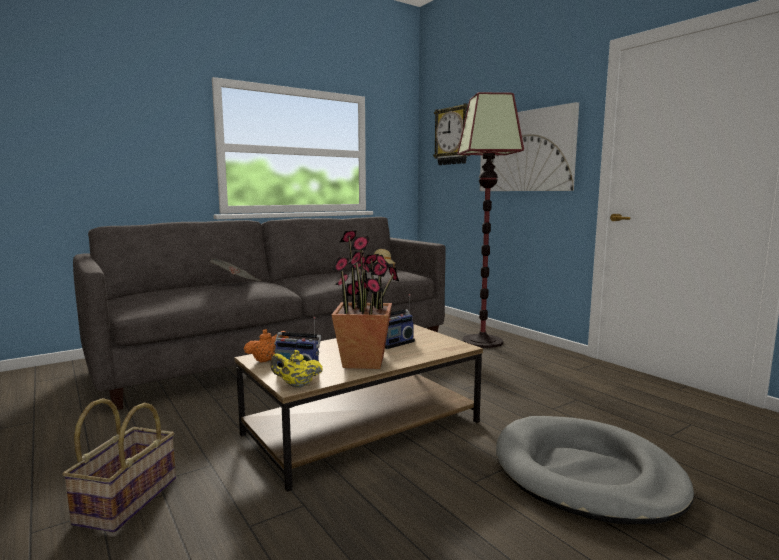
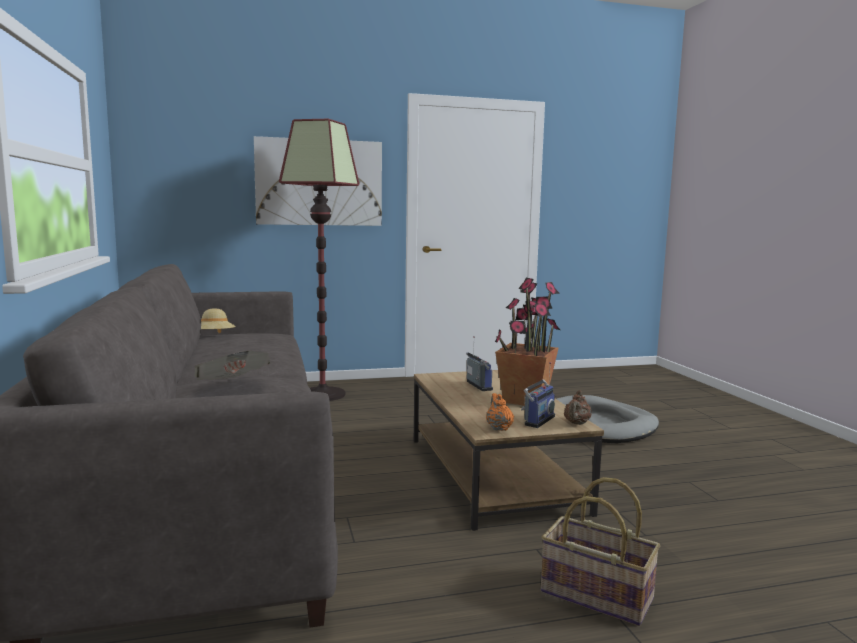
camera: 70 degrees left, 0 degrees up
(296, 385) = (576, 423): yellow teapot -> brown teapot
(454, 136) = (196, 150): wall clock -> none

